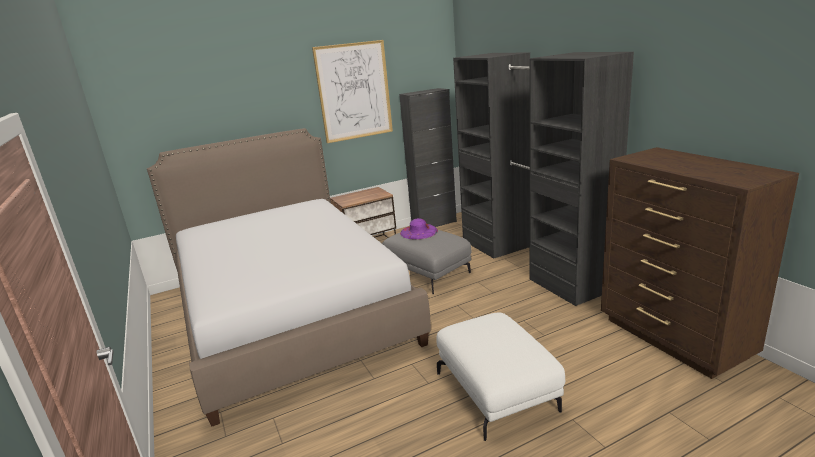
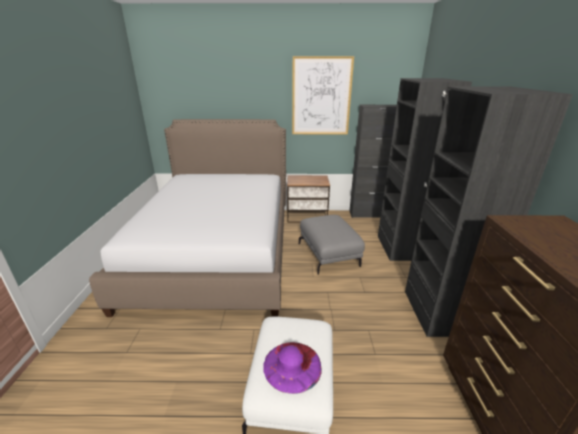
camera: 25 degrees right, 5 degrees up
(419, 232) = (329, 221): purple hat -> purple hat (292, 365)

